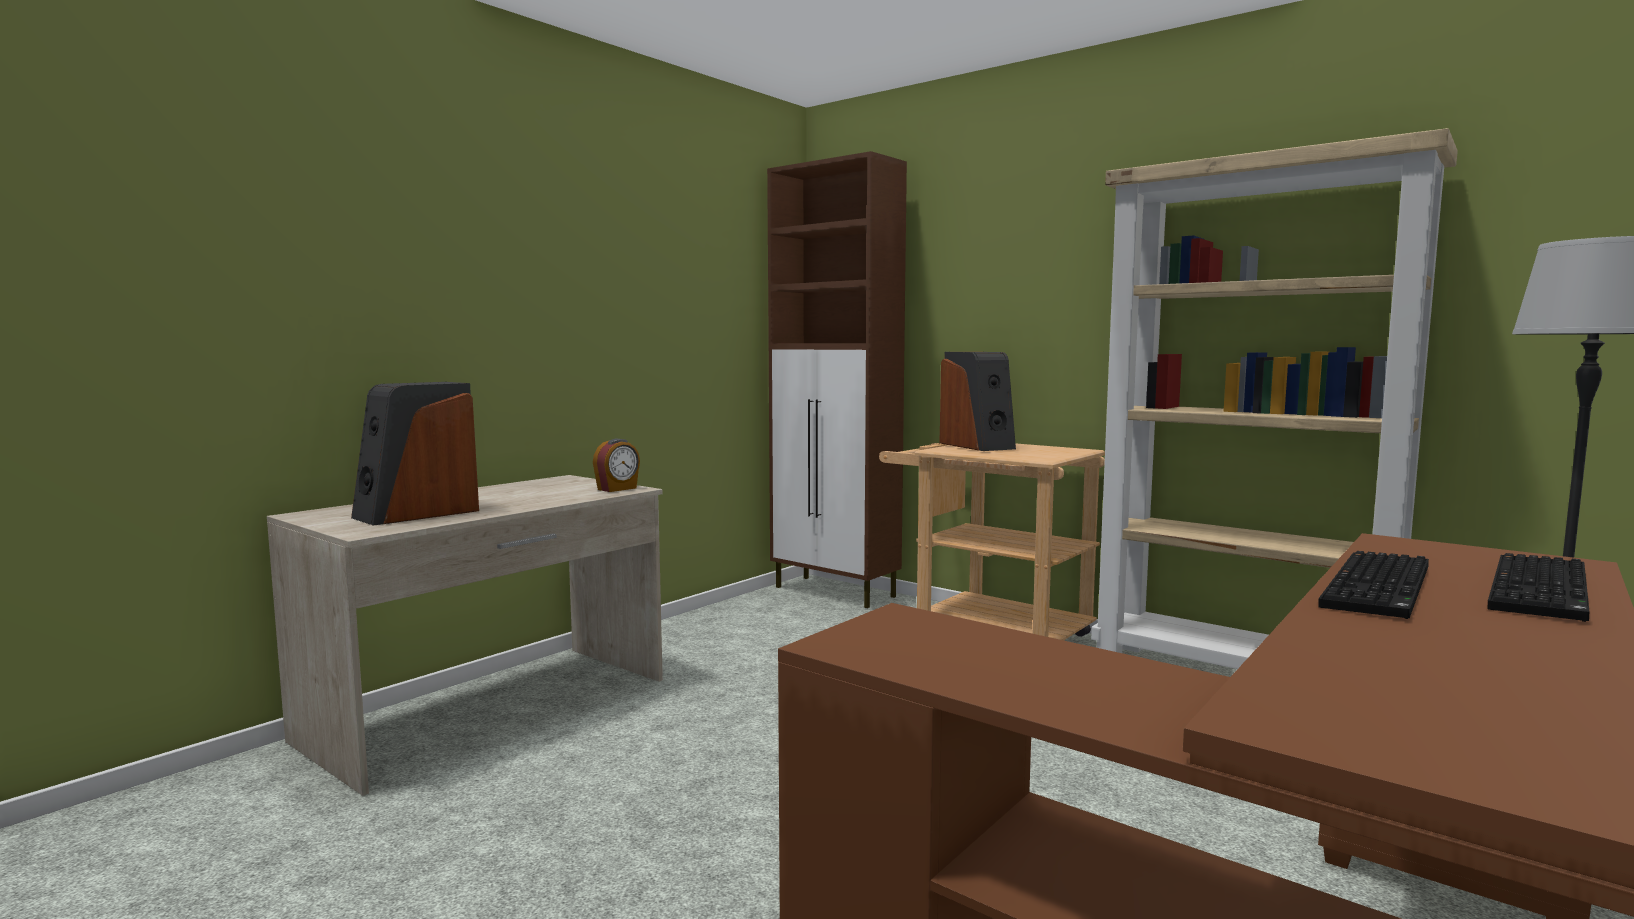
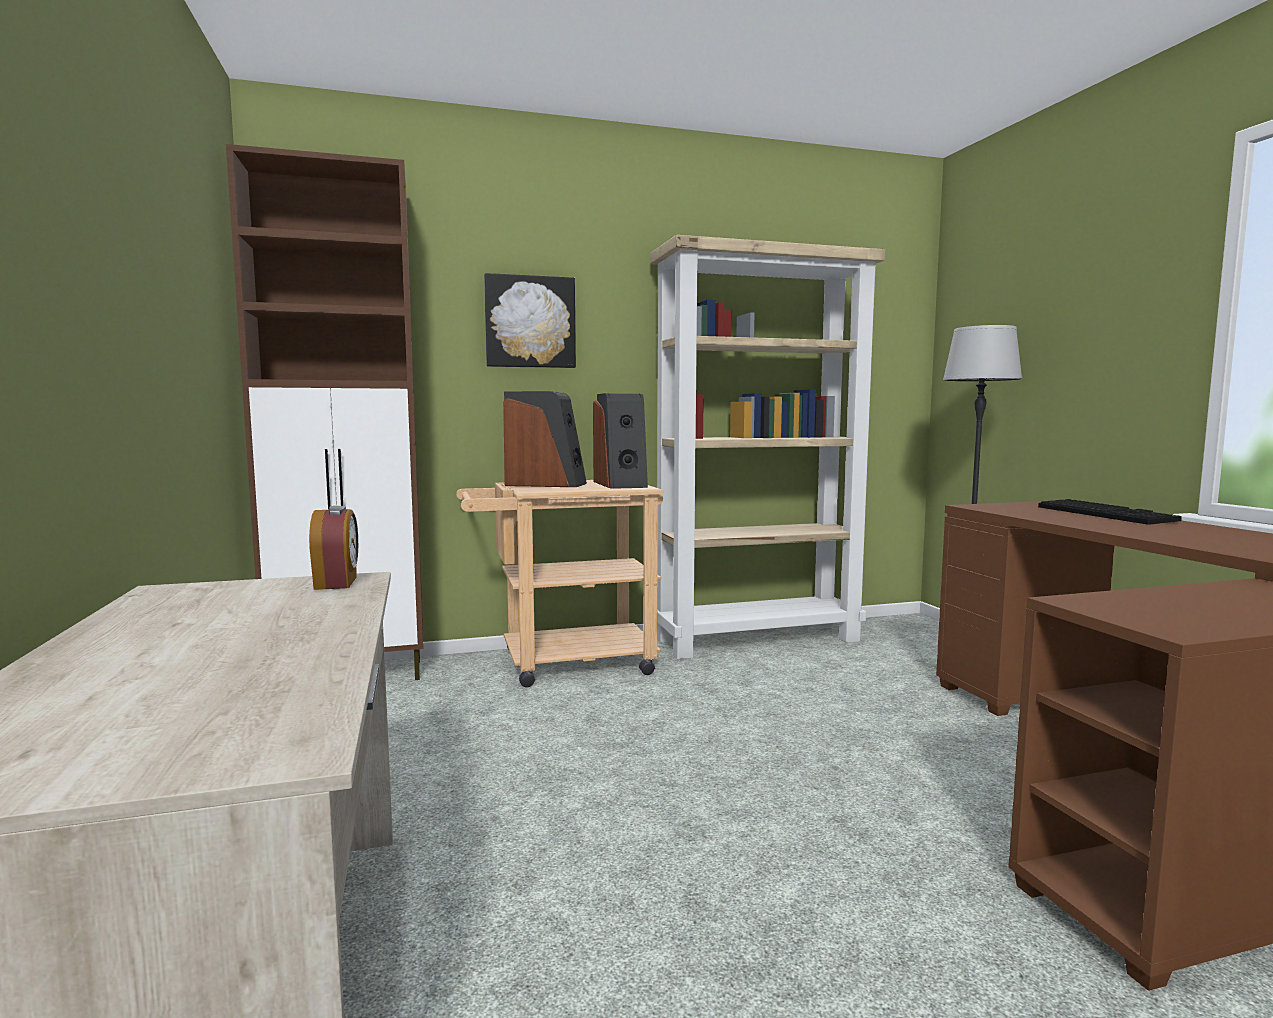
camera: 55 degrees left, 0 degrees up
(417, 514) = (206, 694): speaker -> speaker (621, 484)
(1010, 278) = (530, 322): none -> picture
(1381, 588) = (1095, 524): keyboard -> none

